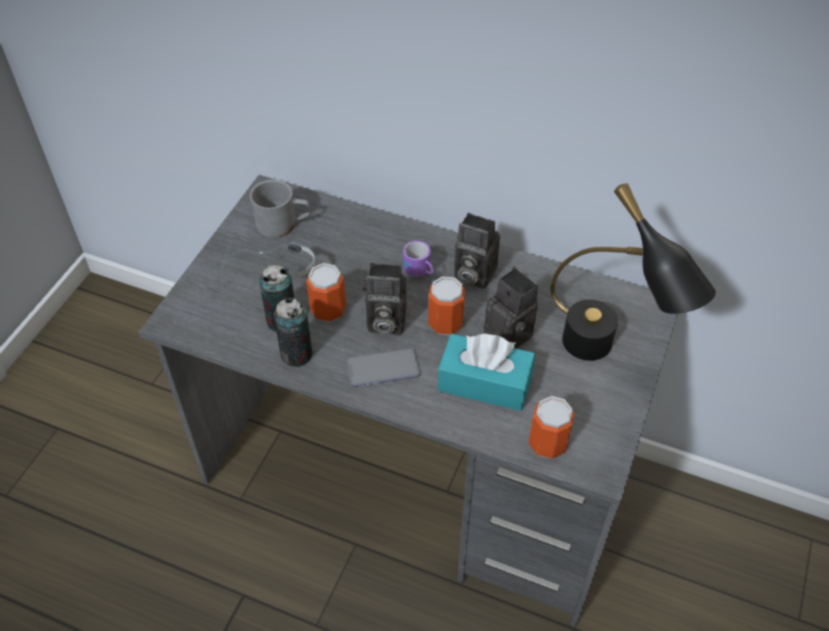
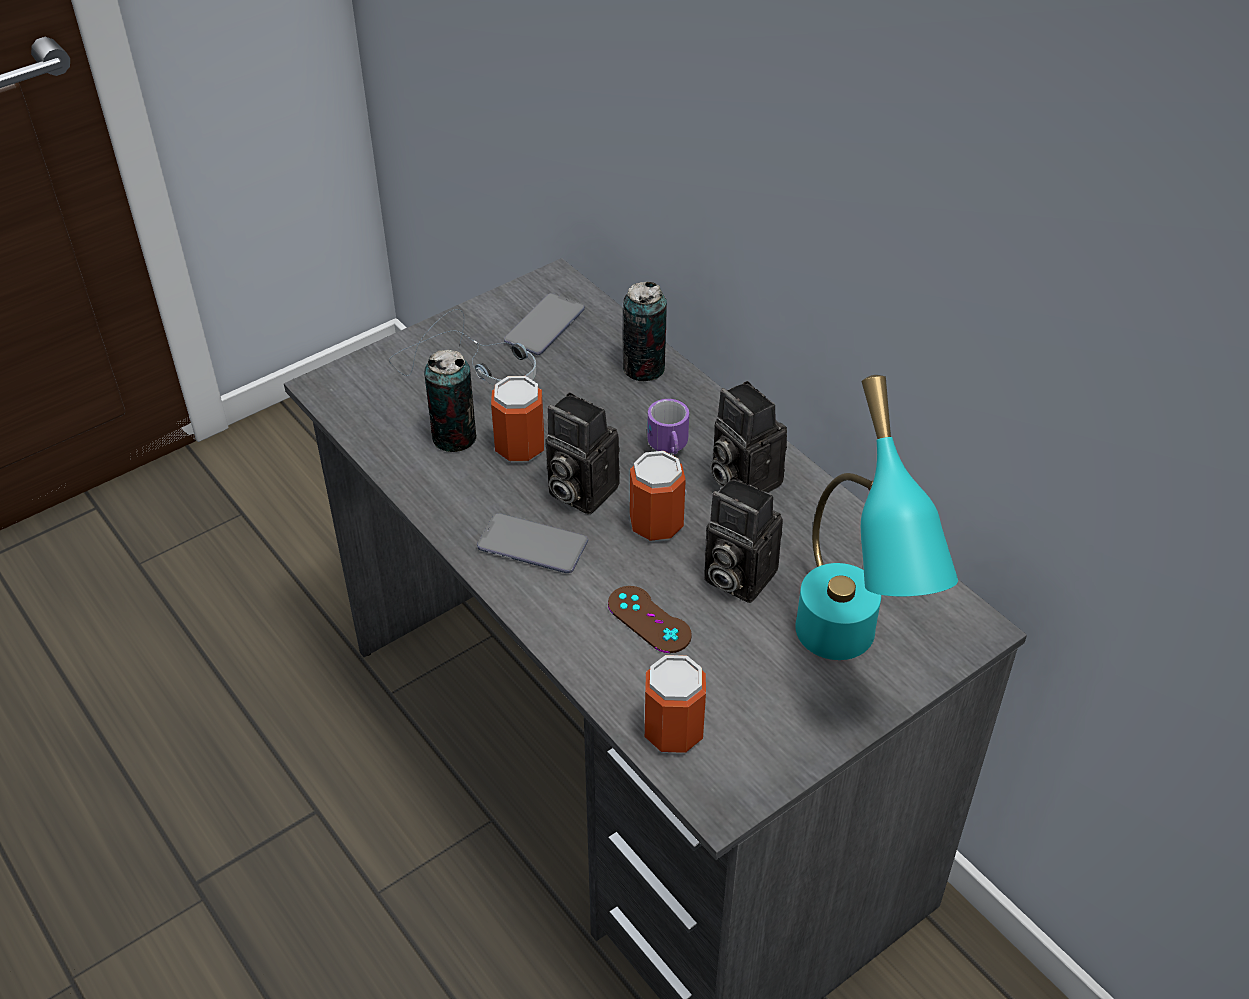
camera: 30 degrees right, 5 degrees down
(283, 224) = (545, 326): grey mug -> phone
(296, 354) = (441, 483): can -> can (644, 368)
(484, 383) = (649, 620): turquoise tissue box -> brown game controller
(512, 334) = (734, 576): camera -> camera turned 135 degrees clockwise
(606, 355) = (847, 660): black table lamp -> turquoise table lamp

